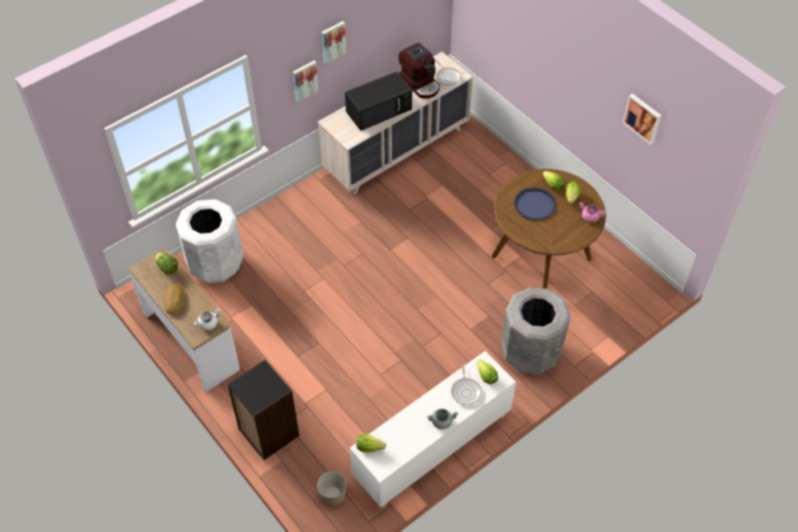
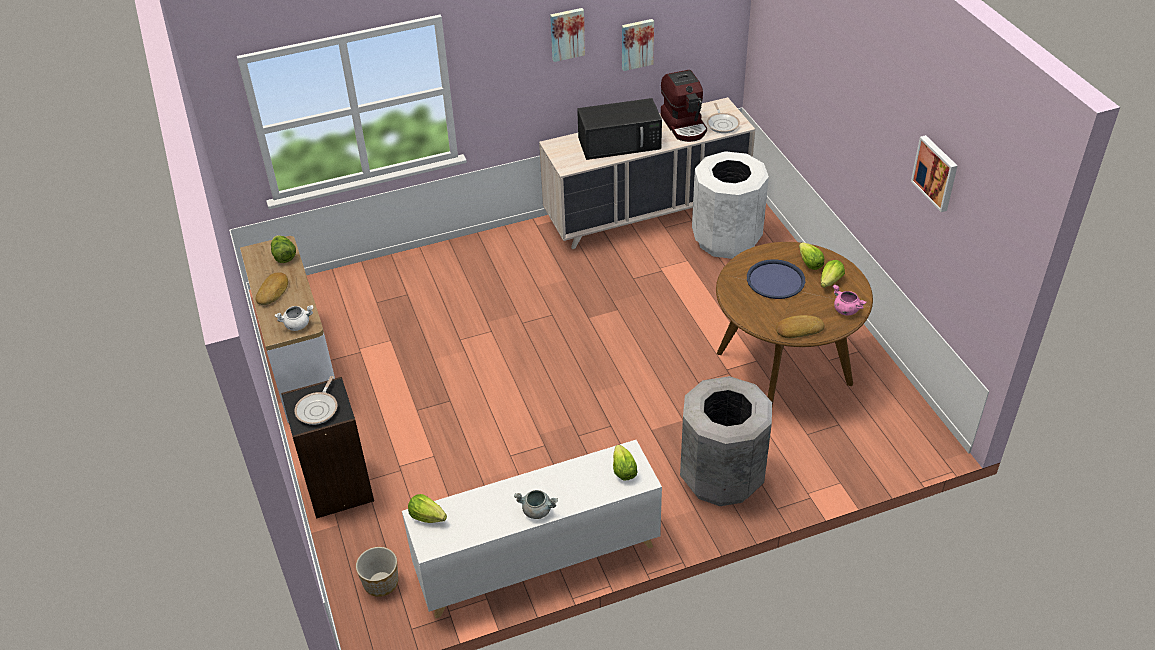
camera: 20 degrees right, 10 degrees down
(215, 263) = (371, 288): white trash can -> white trash can (726, 239)
(304, 80) = (523, 77): picture -> picture (636, 44)
(466, 391) = (588, 481): frying pan -> frying pan (318, 409)
(564, 240) = (798, 329): none -> bread

